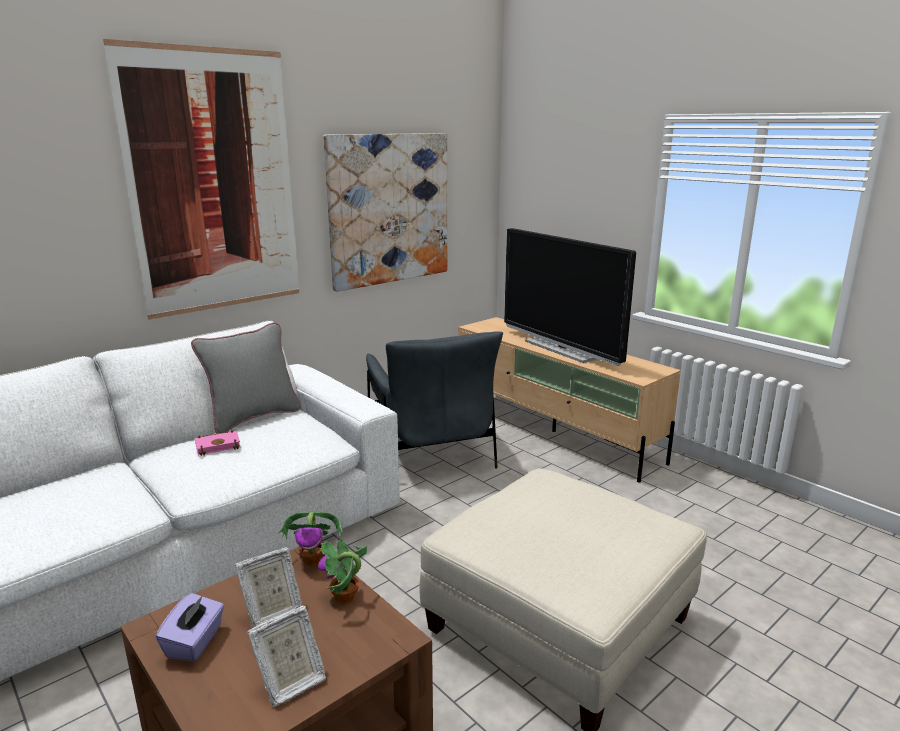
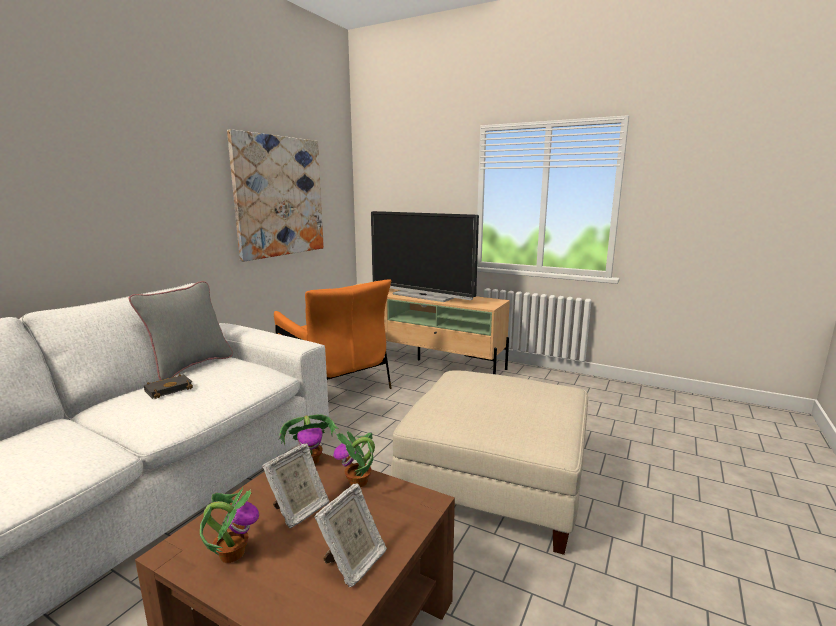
camera: 20 degrees left, 5 degrees down
(195, 642) = (232, 553): purple tissue box -> potted plant
(214, 183) = (135, 160): picture -> none
(219, 445) = (169, 389): pink book -> black book
(430, 452) = (334, 386): grey armchair -> orange armchair

